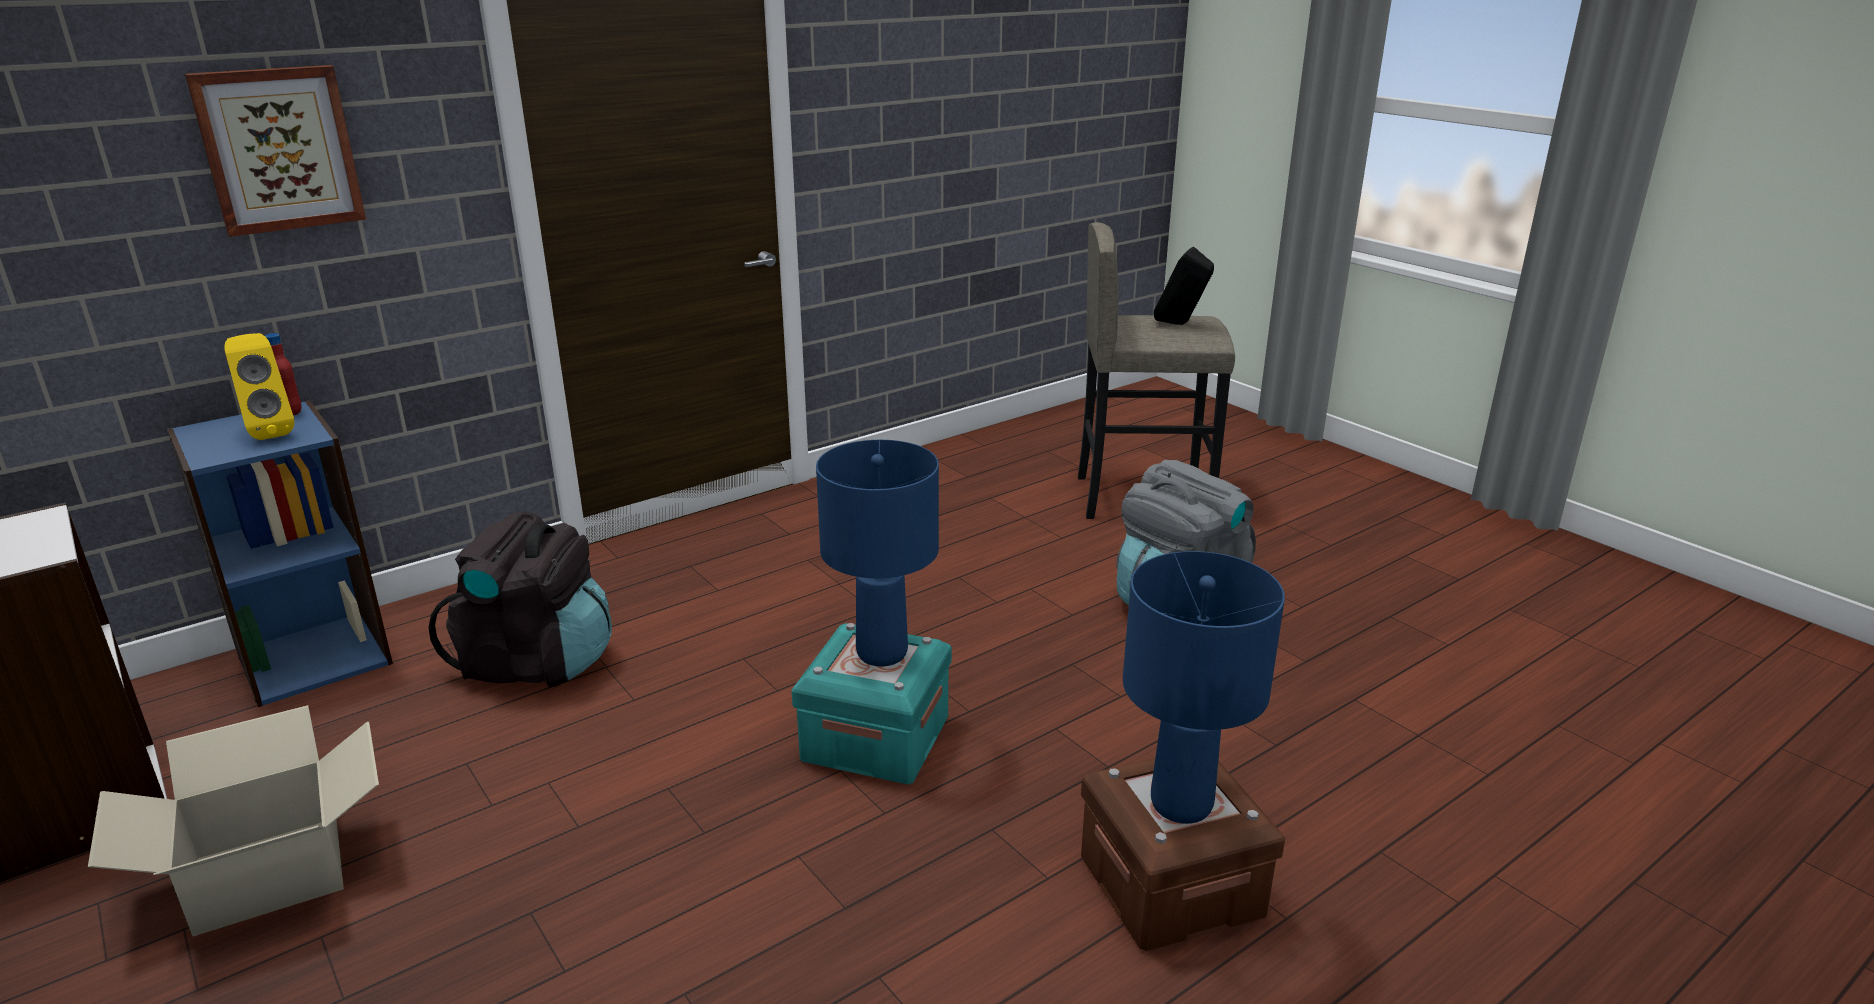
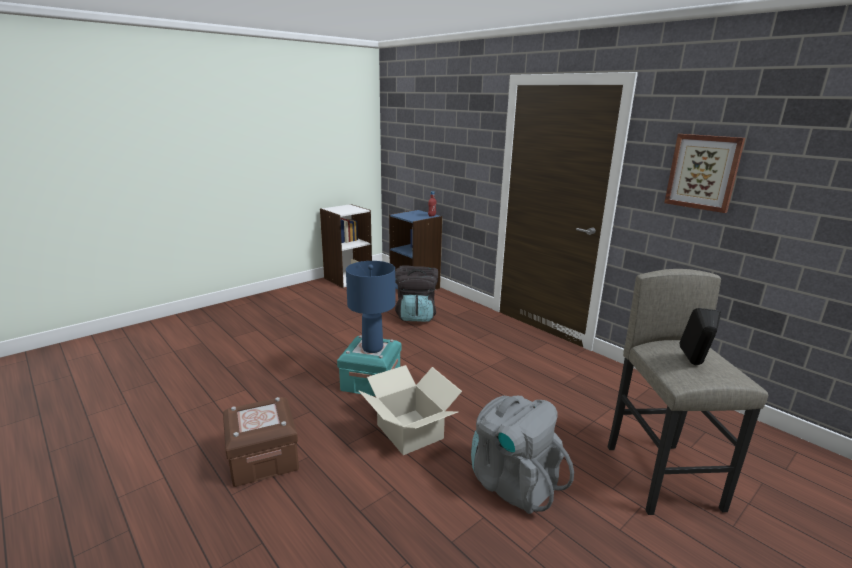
camera: 85 degrees right, 5 degrees down
(268, 873) = (320, 301): cardboard box -> cardboard box (410, 431)
(270, 432) = (416, 216): yellow speaker -> none
(279, 149) = (452, 139): picture -> picture (703, 172)
(1182, 805) = (251, 416): blue table lamp -> none

